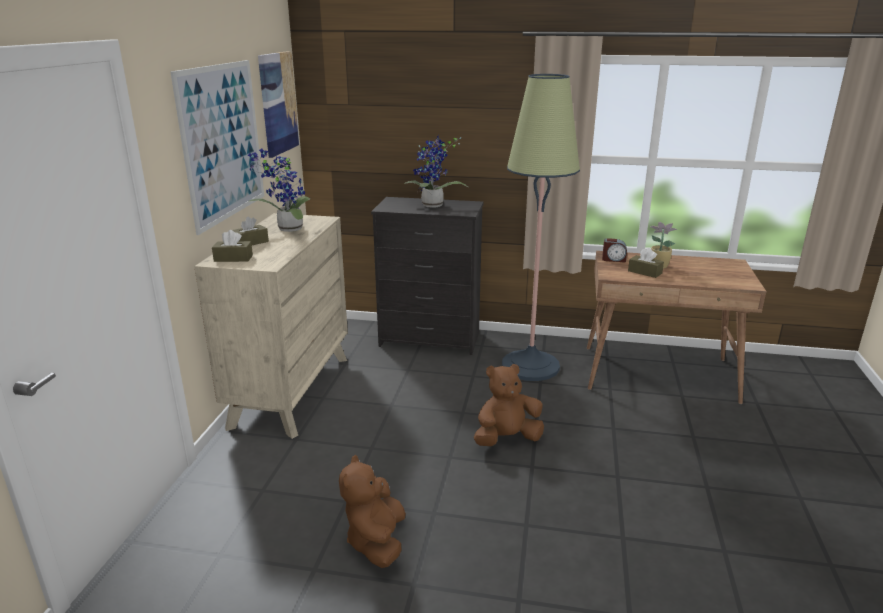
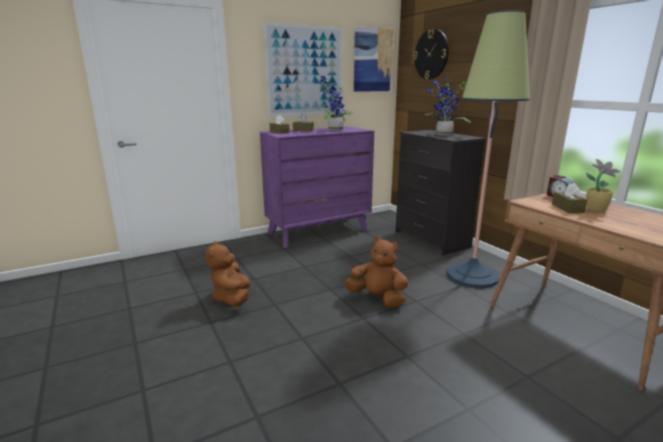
camera: 50 degrees right, 5 degrees down
(291, 390) = (318, 231): beige dresser -> purple dresser
(369, 93) = (431, 54): none -> wall clock
(376, 541) = (232, 298): brown plush toy -> brown plush toy turned 60 degrees counterclockwise

